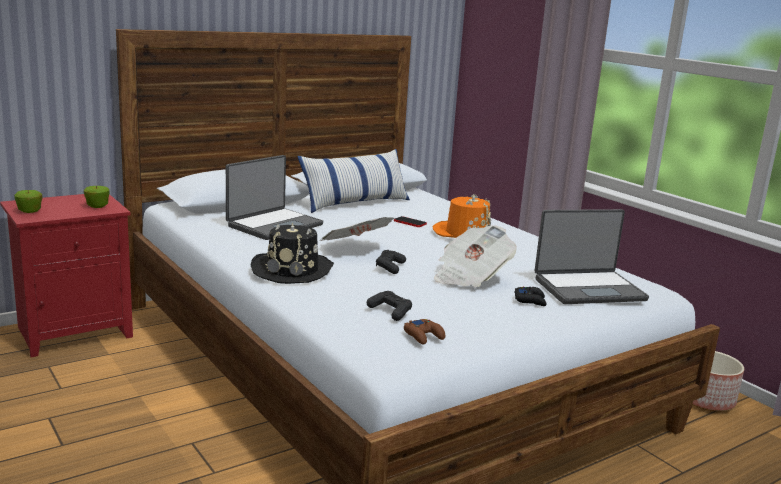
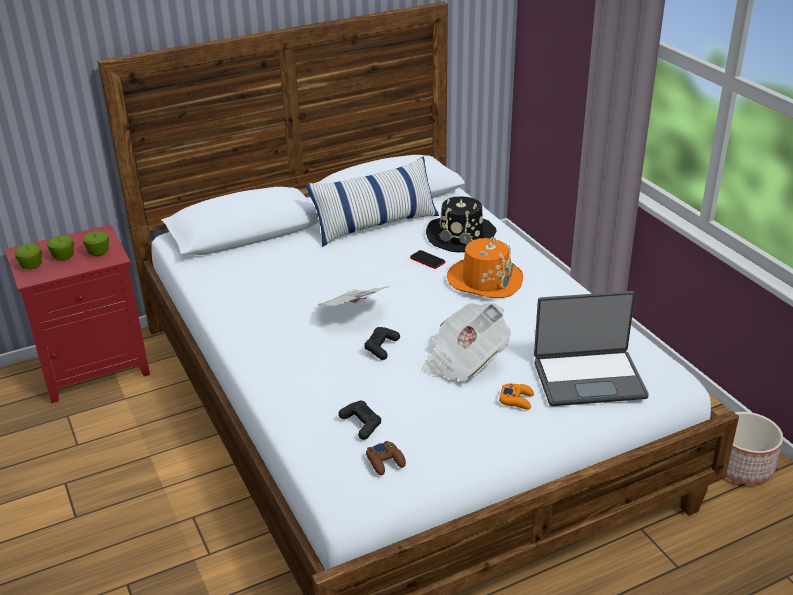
camera: 10 degrees right, 15 degrees up
(62, 207) = (63, 257): none -> apple
(274, 225) = (277, 272): laptop -> none
(293, 269) = (280, 353): black hat -> black hat (461, 235)
(530, 300) = (517, 400): black game controller -> orange game controller

